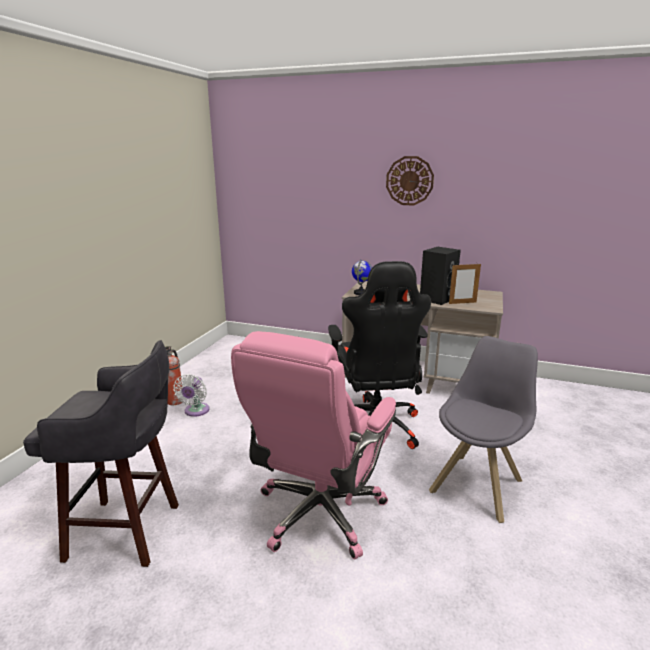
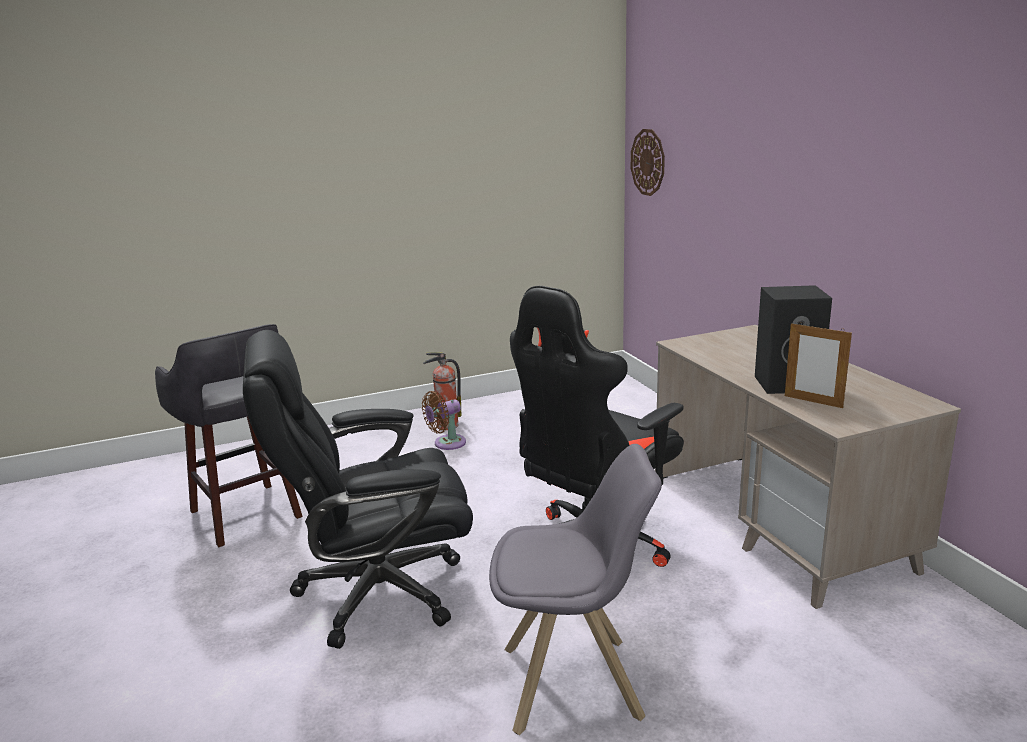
camera: 50 degrees right, 0 degrees up
(195, 411) = (446, 444): white fan -> brown fan
(320, 512) = (379, 592): pink office chair -> black office chair
(361, 293) = (695, 343): globe -> none
(409, 181) = (833, 154): wall clock -> wall clock (648, 162)

